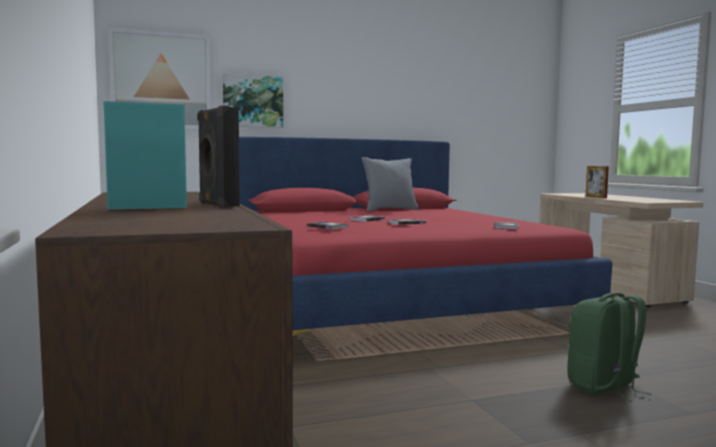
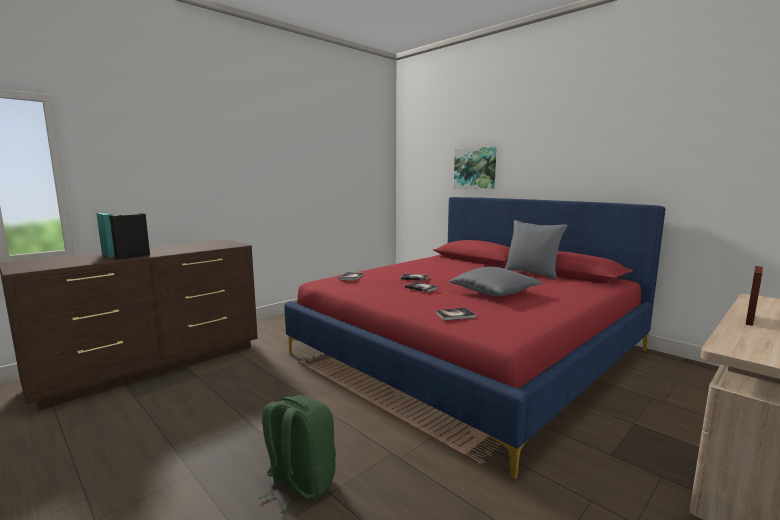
camera: 65 degrees right, 5 degrees up
(161, 81) = (423, 158): picture -> none
(443, 218) = (494, 292): none -> grey pillow

